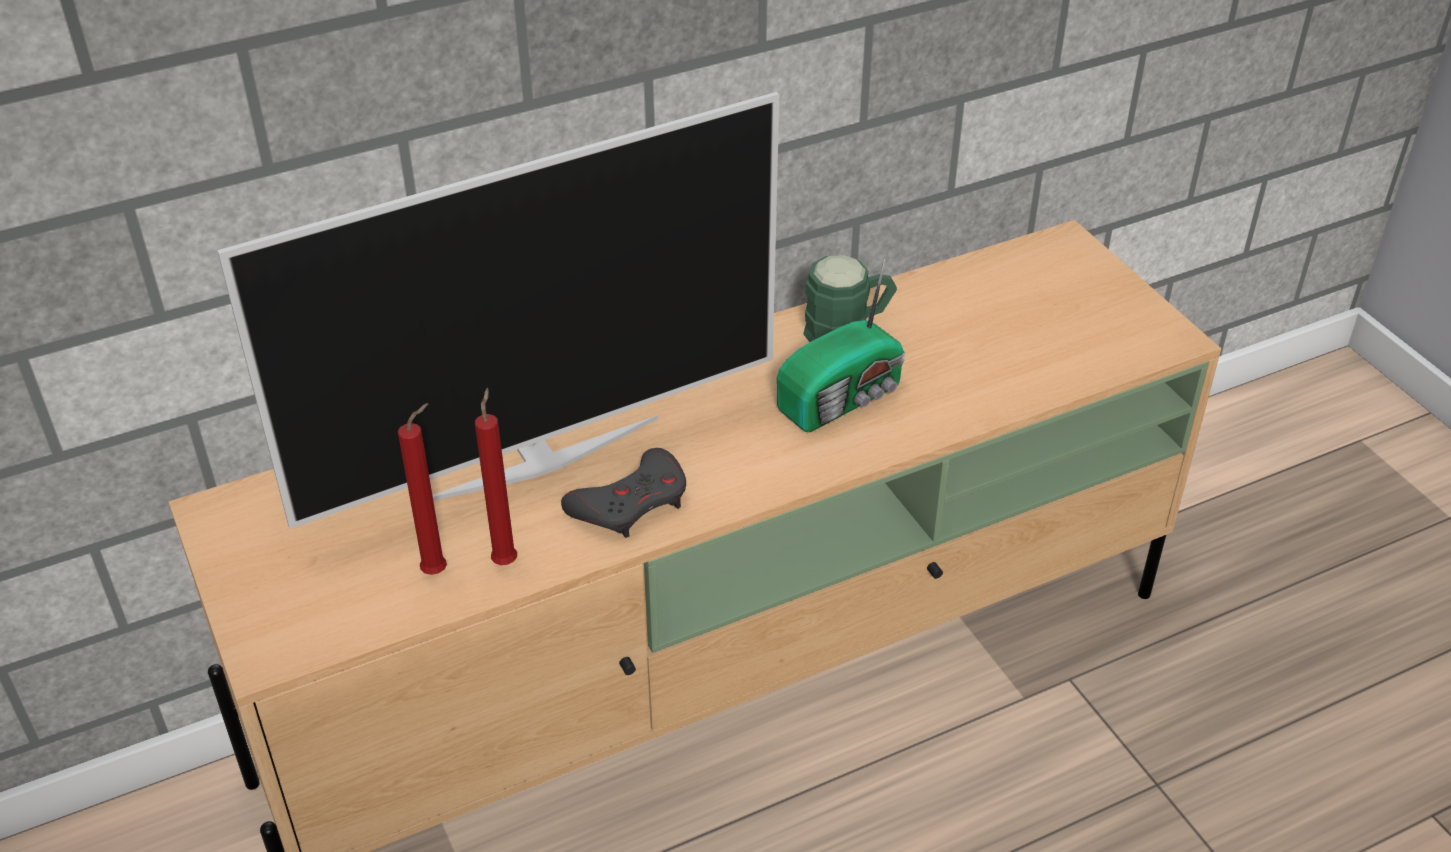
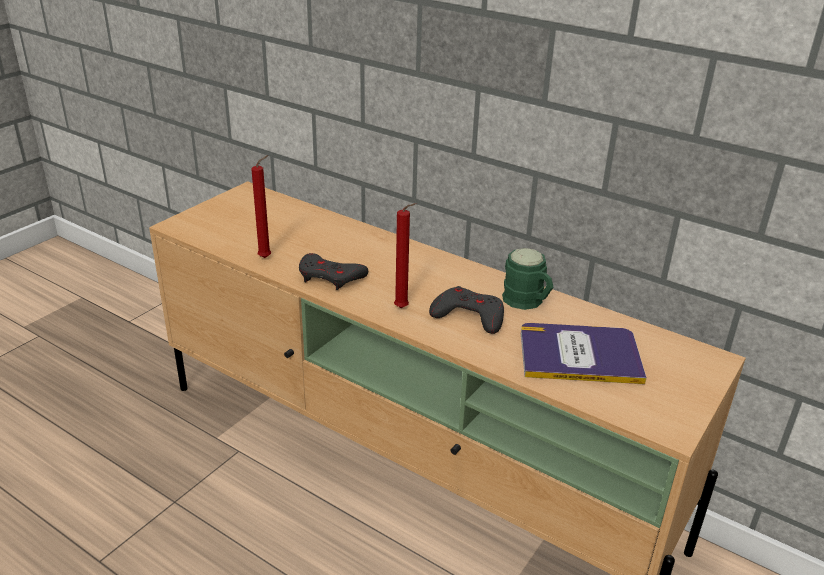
camera: 60 degrees right, 10 degrees down
(438, 571) = (248, 244): red candle -> red candle (403, 309)
(538, 457) = (340, 245): television -> none
(844, 398) = (469, 315): radio -> grey game controller
(995, 340) = (579, 355): none -> book

